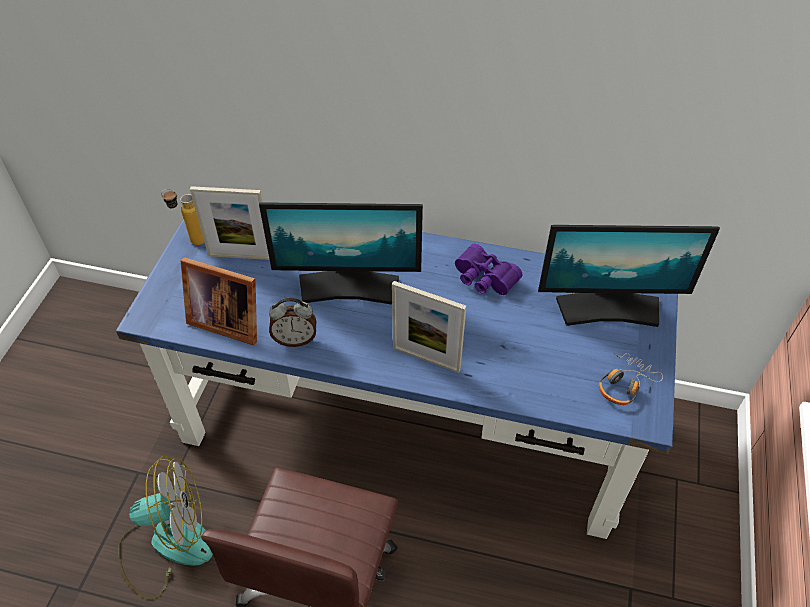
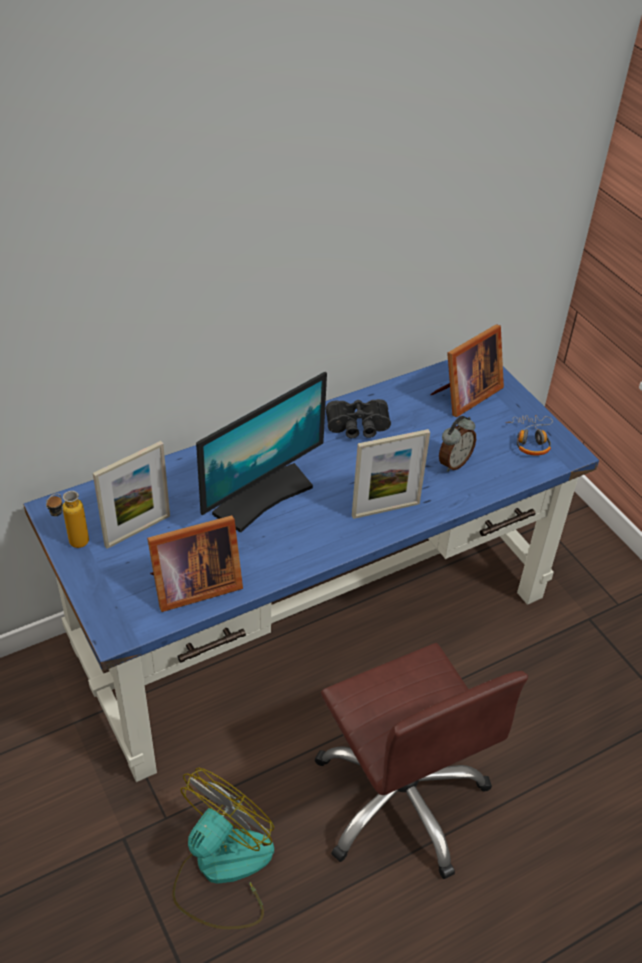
camera: 45 degrees left, 5 degrees down
(295, 339) = (270, 562): alarm clock -> alarm clock (453, 463)
(483, 279) = (358, 427): purple binoculars -> black binoculars
(608, 308) = (464, 395): monitor -> picture frame

